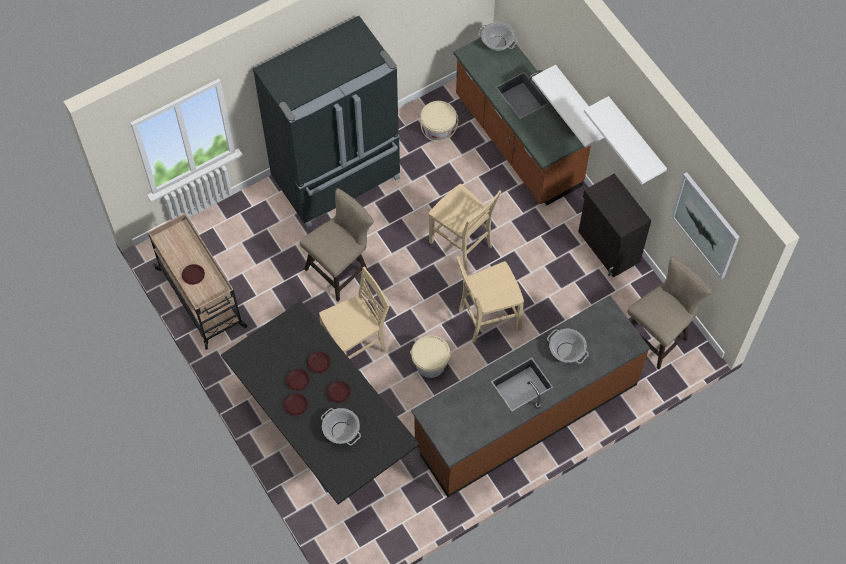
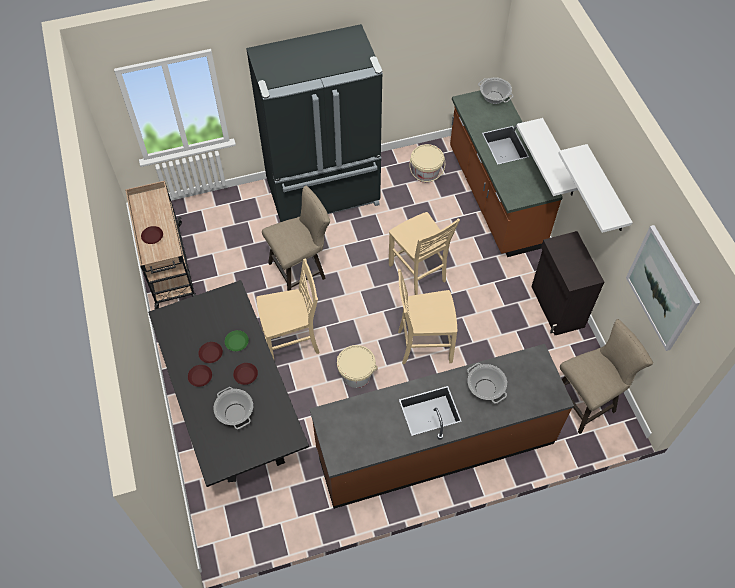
camera: 15 degrees right, 5 degrees down
(318, 363) = (236, 342): brown plate -> green plate

